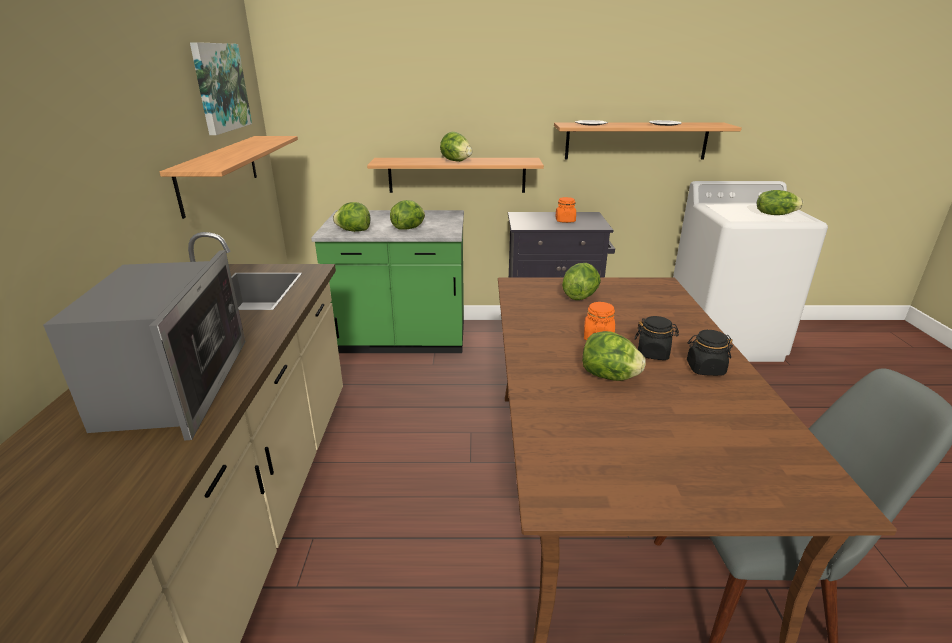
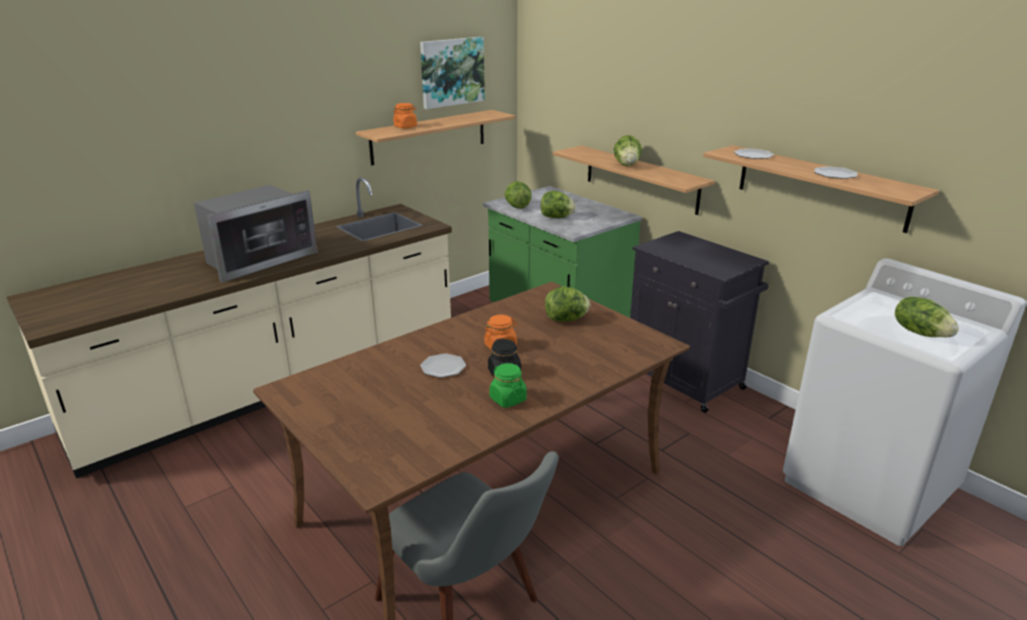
camera: 50 degrees right, 0 degrees up
(565, 221) = (703, 256): orange jar -> orange jar (405, 127)
(609, 376) = (443, 367): lettuce -> plate
(705, 369) = (507, 399): black jar -> green jar

